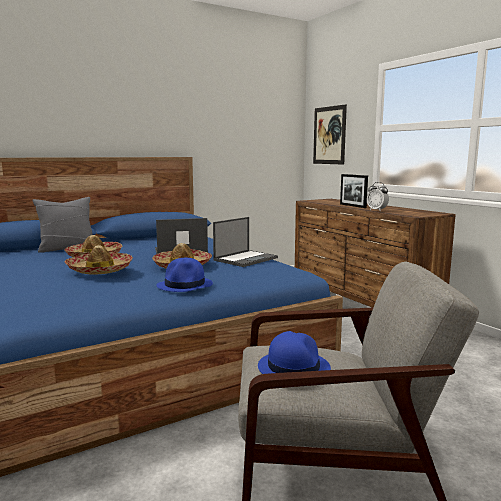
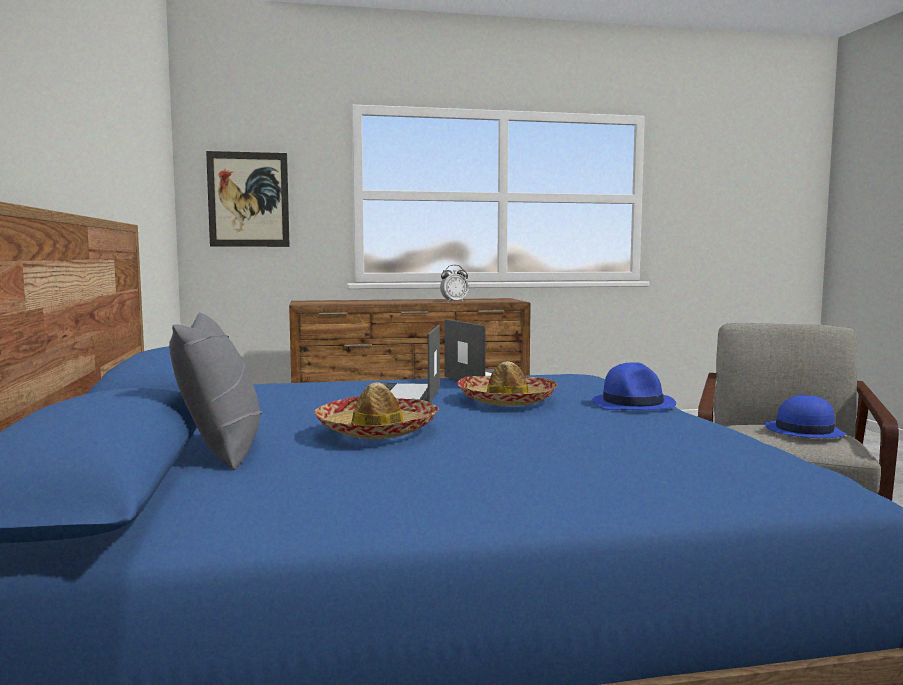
camera: 70 degrees left, 5 degrees down
(99, 270) = (536, 423): hat -> none
(352, 206) = (398, 302): picture frame -> none

